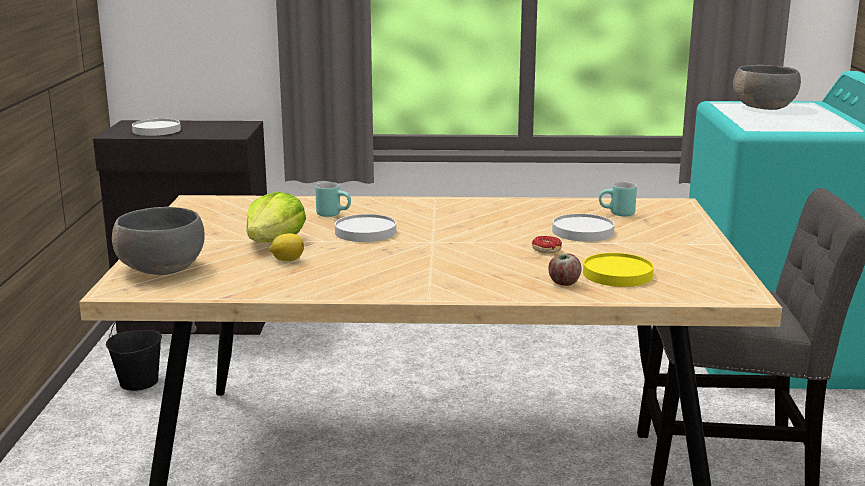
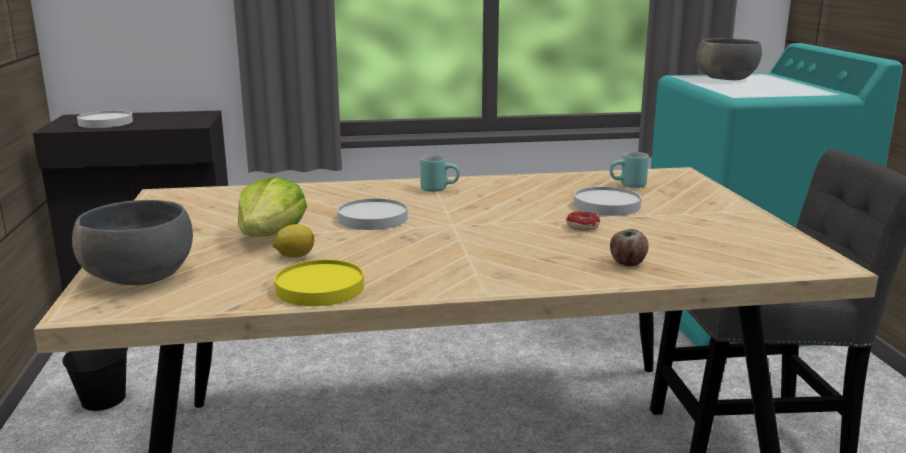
camera: 10 degrees left, 0 degrees up
(334, 214) = (329, 201): turquoise mug -> turquoise mug (439, 189)
(617, 274) = (676, 249): yellow plate -> yellow plate (320, 287)

